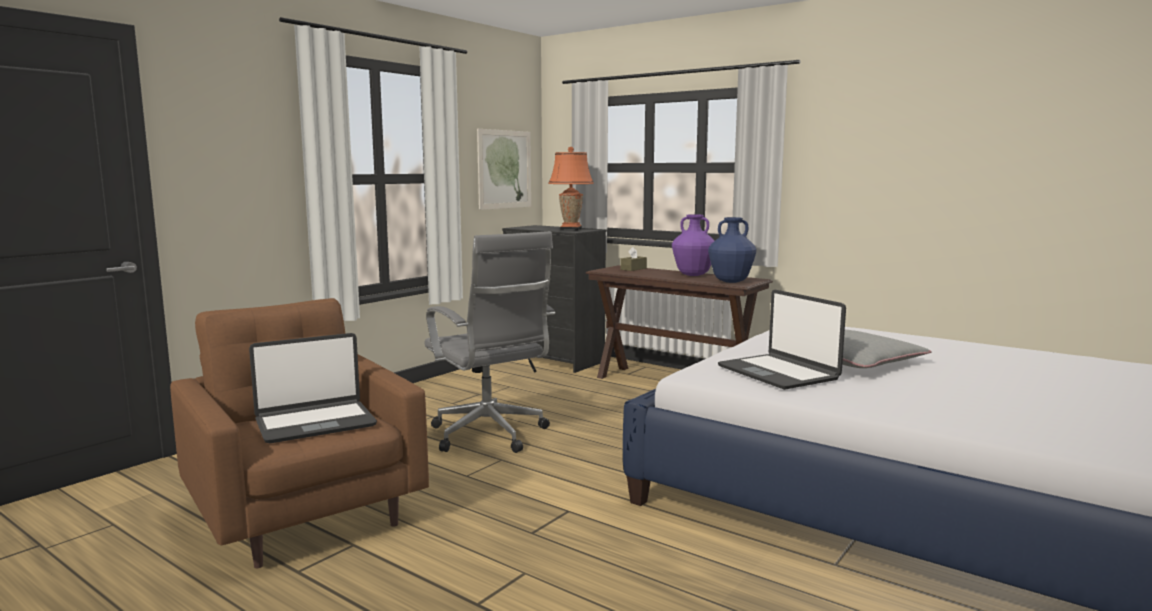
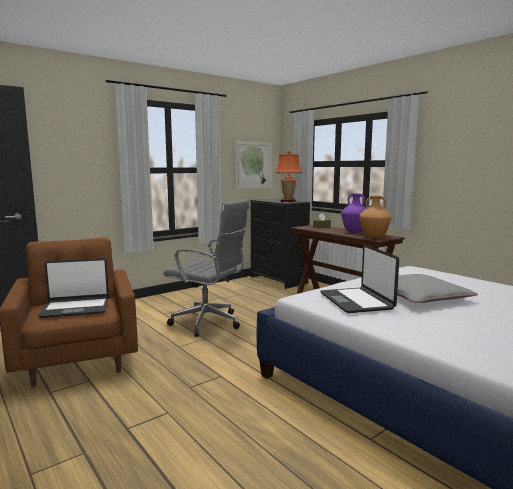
camera: 15 degrees right, 0 degrees up
(490, 436) = (209, 323): grey office chair -> grey office chair turned 45 degrees counterclockwise
(730, 281) = (373, 237): blue vase -> brown vase

